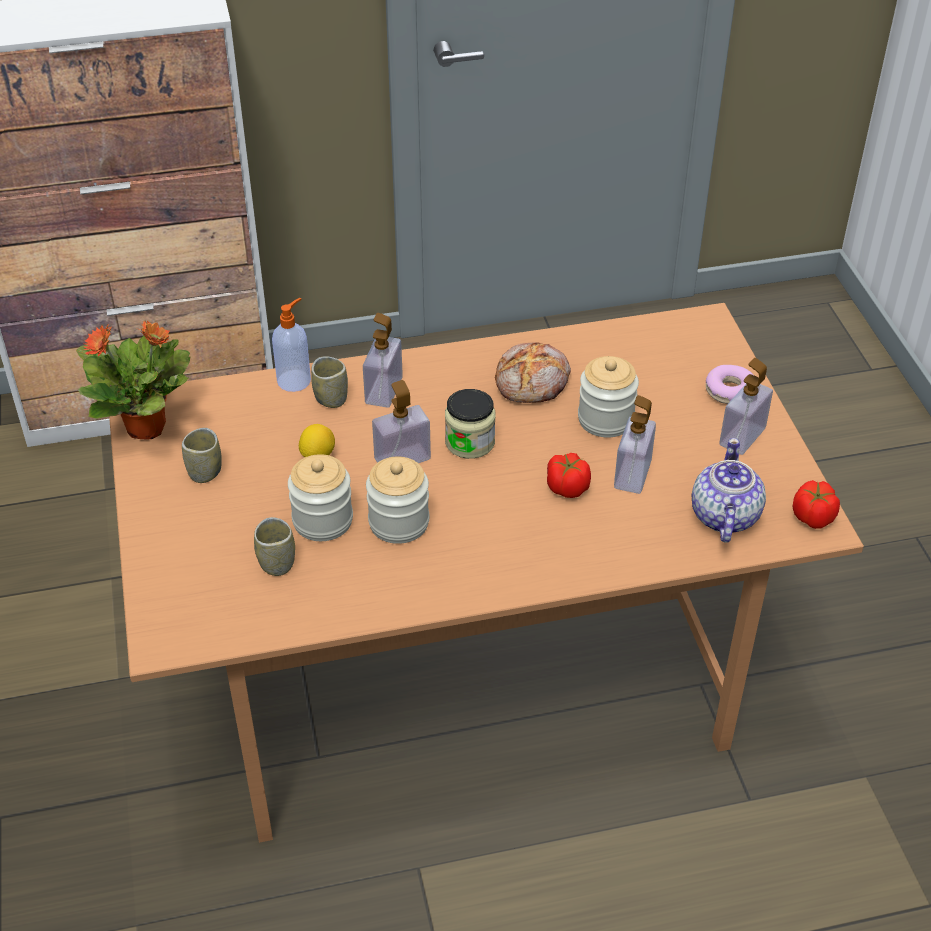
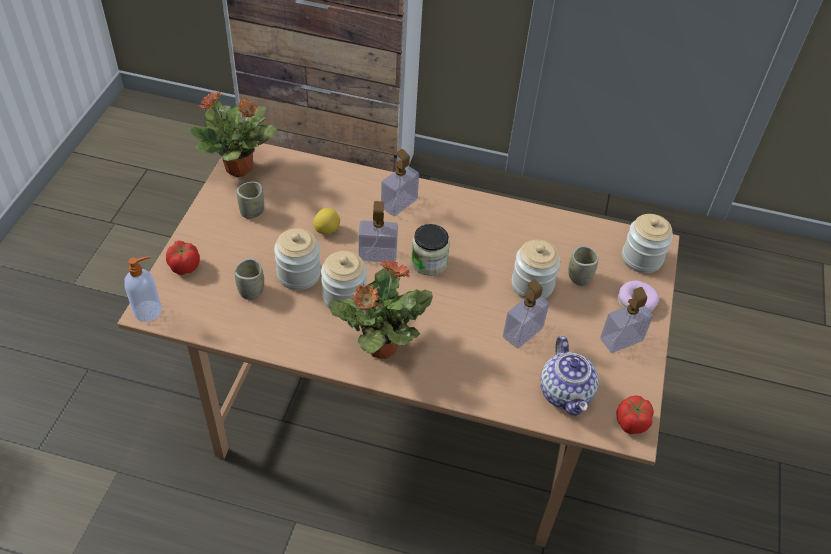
camera: 25 degrees right, 5 degrees up
(295, 380) = (349, 173): soap dispenser -> soap dispenser (148, 311)
(331, 398) = (362, 195): cup -> cup (579, 277)
(484, 559) = (380, 347): none -> potted plant
(533, 382) = (501, 238): bread -> none
(567, 487) = (471, 322): tomato -> tomato (184, 266)
(703, 342) = (641, 258): none -> jar
(724, 516) = (565, 392): teapot -> teapot turned 135 degrees clockwise

